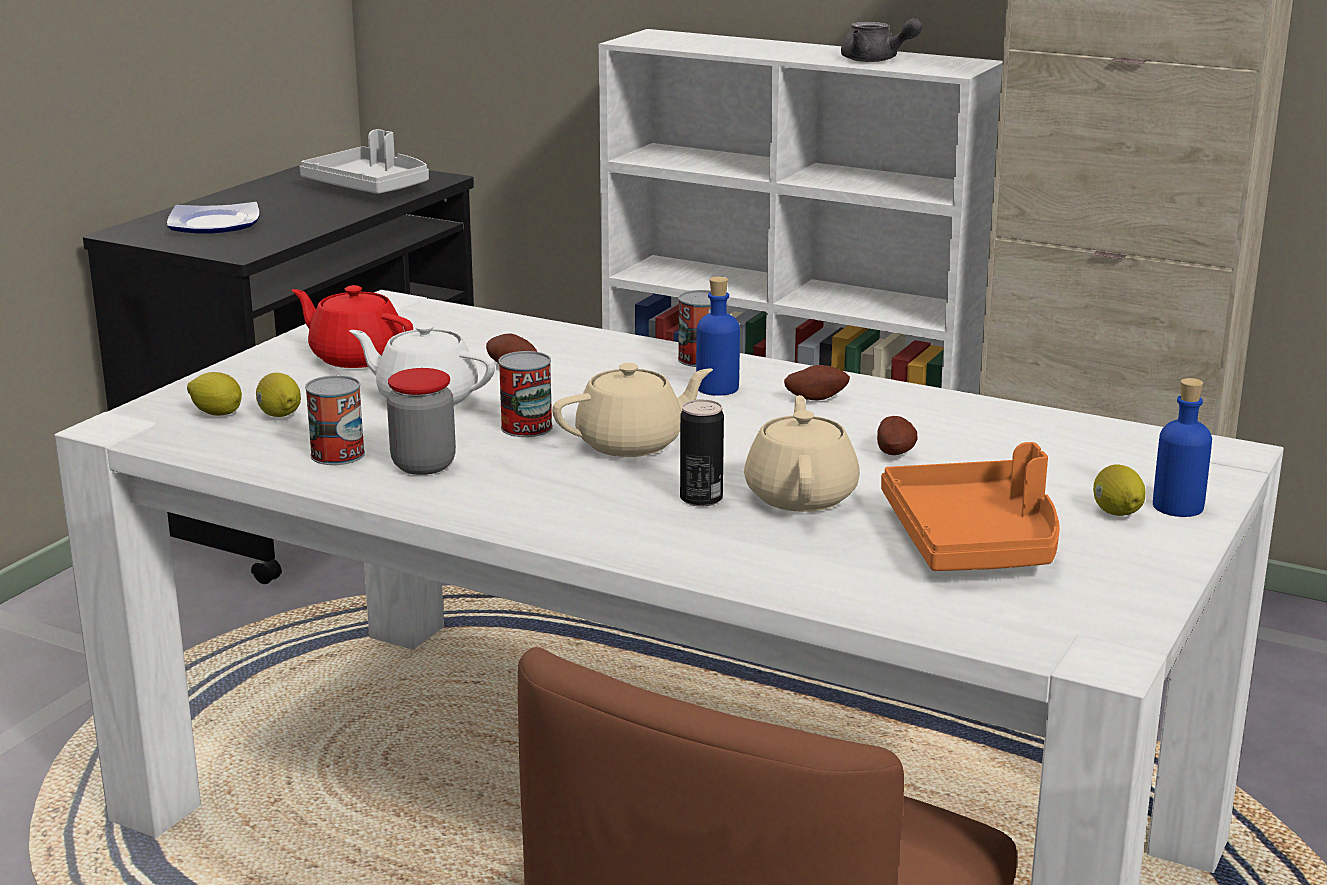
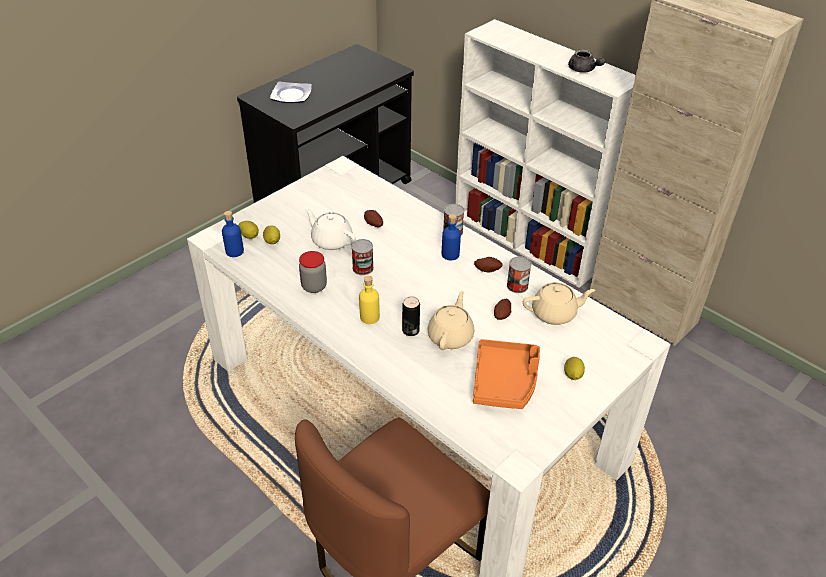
camera: 15 degrees right, 20 degrees up
(337, 454) = (284, 273): can -> can (517, 286)
(356, 357) = (315, 205): red teapot -> none
(370, 187) = (366, 74): grey tray -> none
(589, 492) = (369, 317): none -> yellow bottle
(632, 443) = (399, 287): beige teapot -> beige teapot (554, 313)
(1177, 507) = (600, 376): blue bottle -> blue bottle (234, 251)

